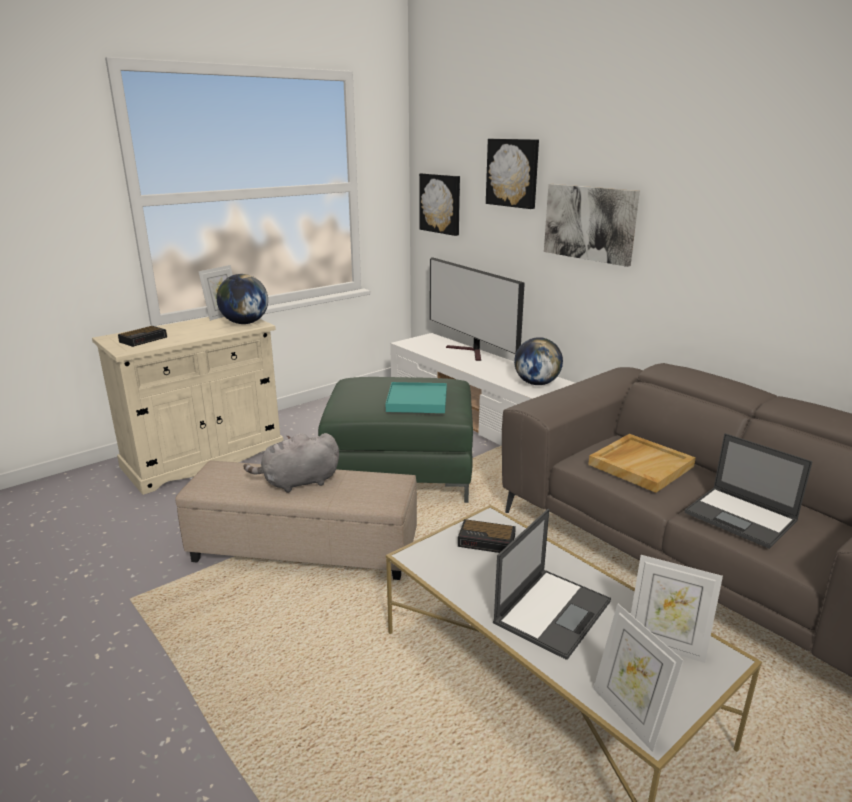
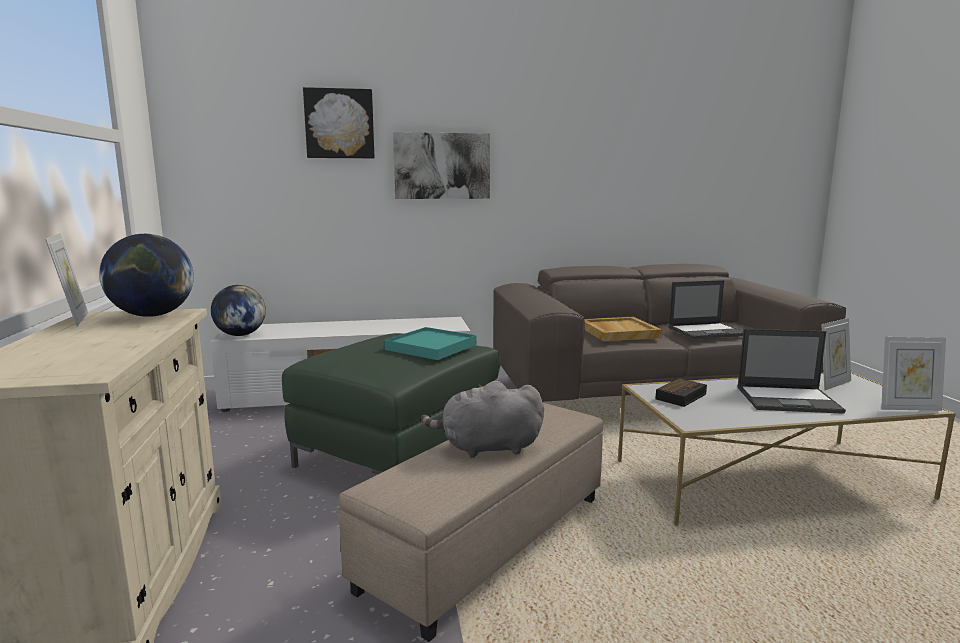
camera: 60 degrees left, 10 degrees down
(144, 339) = (56, 361): alarm clock -> none
(298, 482) = (487, 448): grey plush toy -> grey plush toy turned 75 degrees clockwise
(441, 203) = (223, 164): picture -> none
(471, 352) = (316, 325): television -> none
(536, 383) = (431, 324): globe -> globe (240, 335)
(552, 611) = (789, 400): laptop -> laptop turned 120 degrees clockwise

